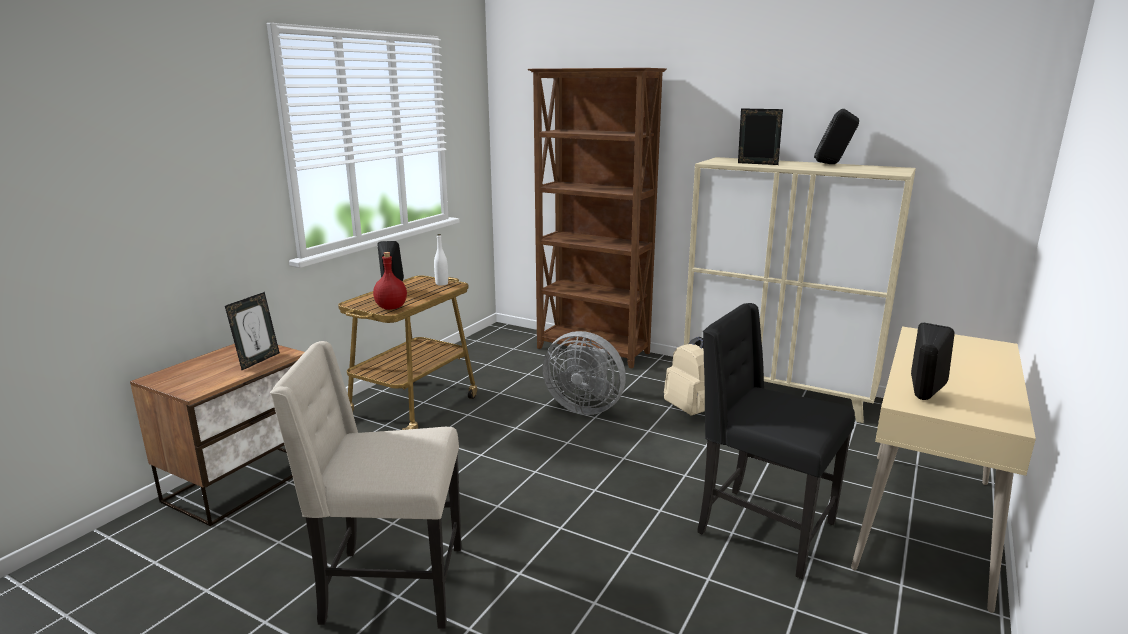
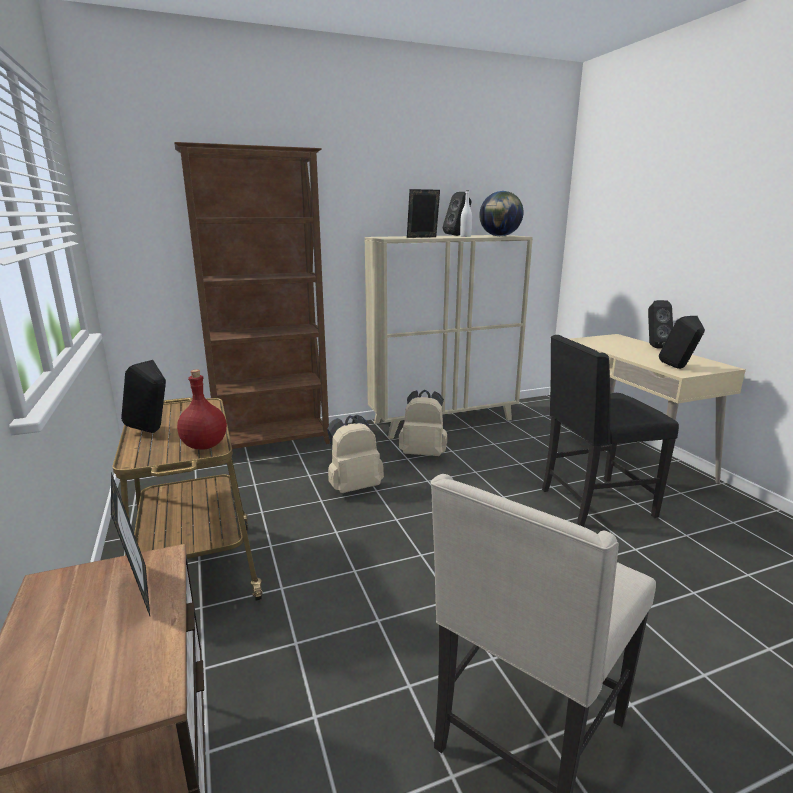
camera: 50 degrees left, 0 degrees up
(441, 284) = (186, 407): white bottle -> white bottle (465, 236)
(584, 407) = (354, 487): grey fan -> beige backpack
(869, 171) = (499, 236): none -> globe
(1001, 372) = (654, 347): none -> black speaker

